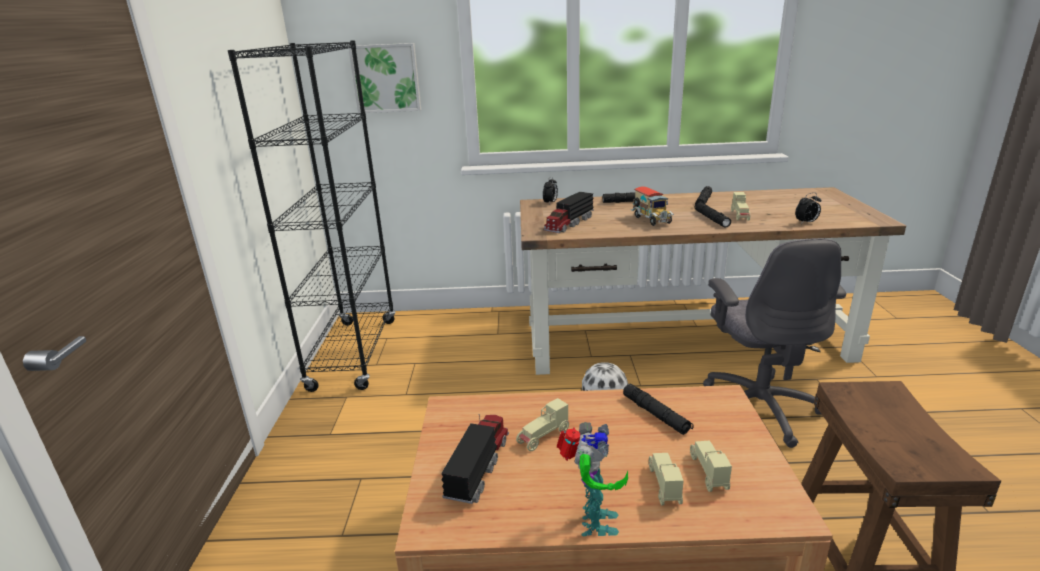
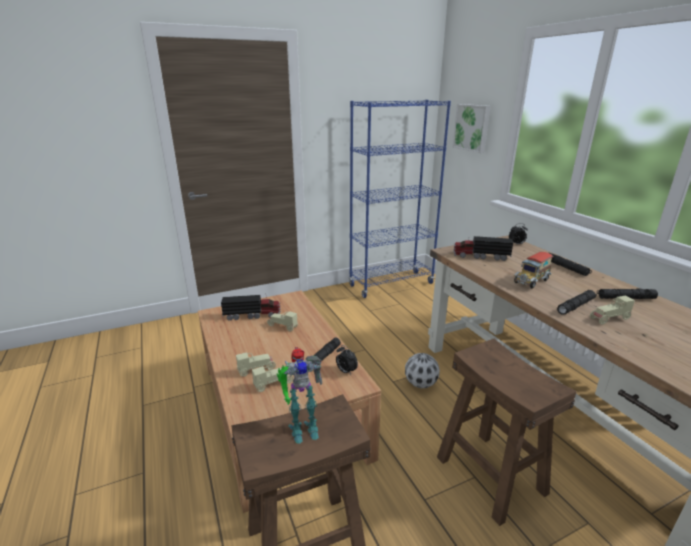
camera: 65 degrees right, 0 degrees up
(354, 354) = (391, 284): black bookcase -> blue bookcase
(593, 523) = (222, 352): toy robot -> toy robot (302, 428)
(758, 408) = (489, 474): grey office chair -> brown stool
(806, 223) = (648, 358): alarm clock -> alarm clock (346, 371)

